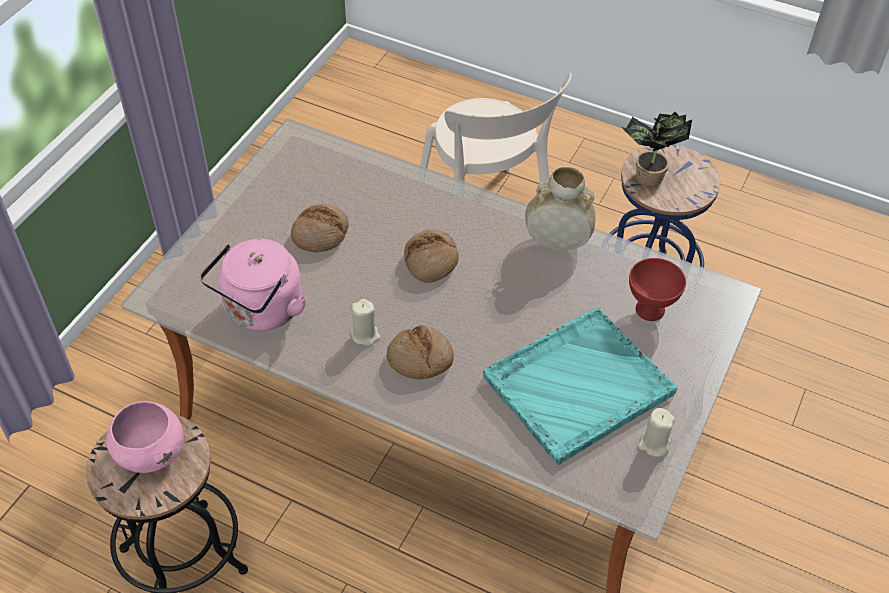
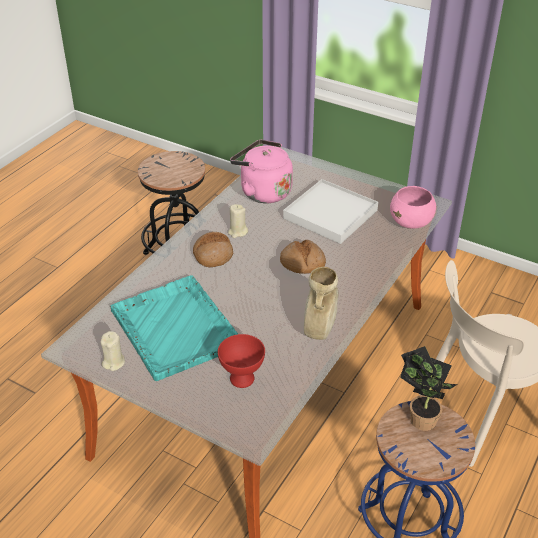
camera: 95 degrees right, 10 degrees down
(151, 452) = (177, 169): pink bowl -> pink bowl (411, 222)
(320, 234) = (330, 214): bread -> white tray

